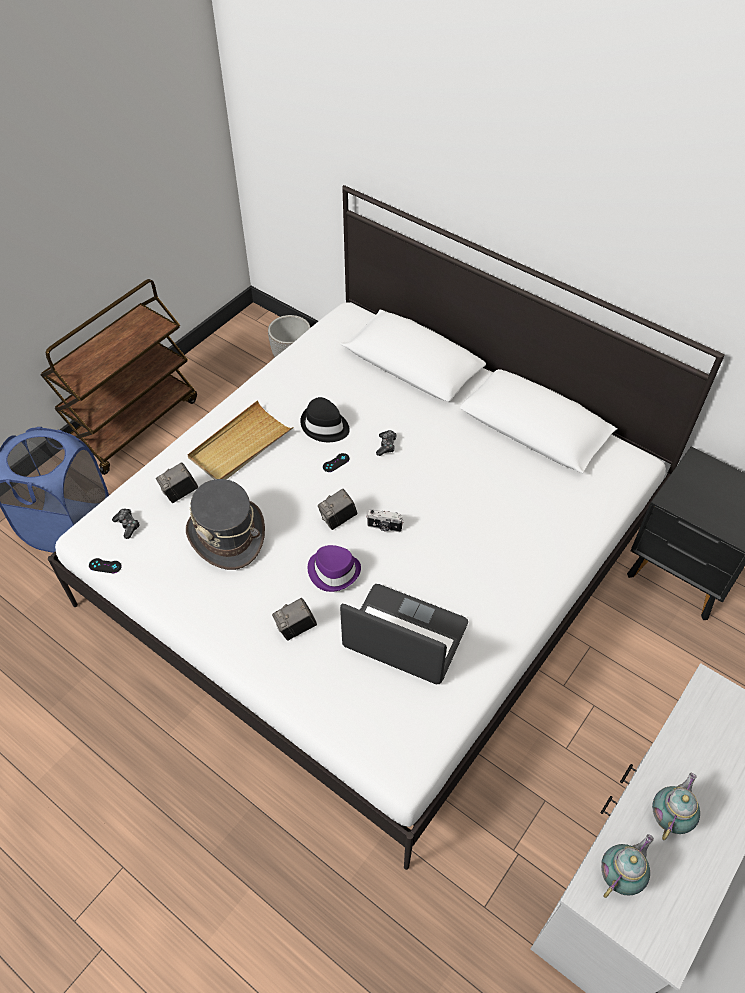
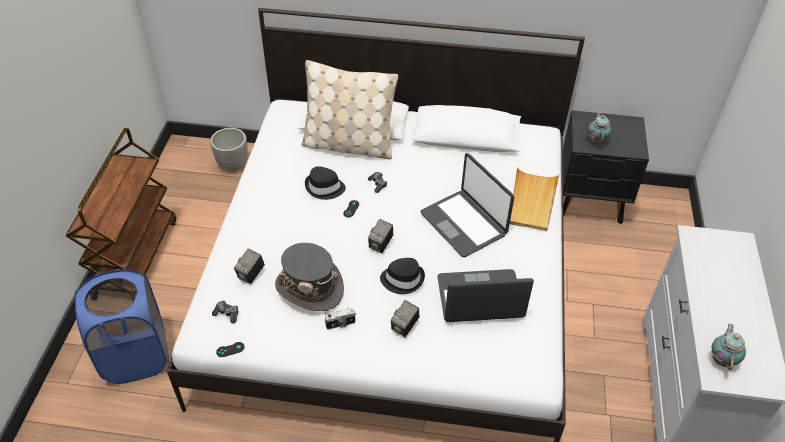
camera: 30 degrees left, 5 degrees down
(240, 445) = (271, 225): beige tray -> beige tray (532, 201)
(334, 571) = (402, 279): purple hat -> black hat
(384, 527) = (416, 237): camera -> camera (340, 324)
(387, 385) = (349, 145): none -> beige pillow
(452, 536) = (464, 223): none -> laptop
(669, 817) = (723, 315): teapot -> teapot (596, 140)

